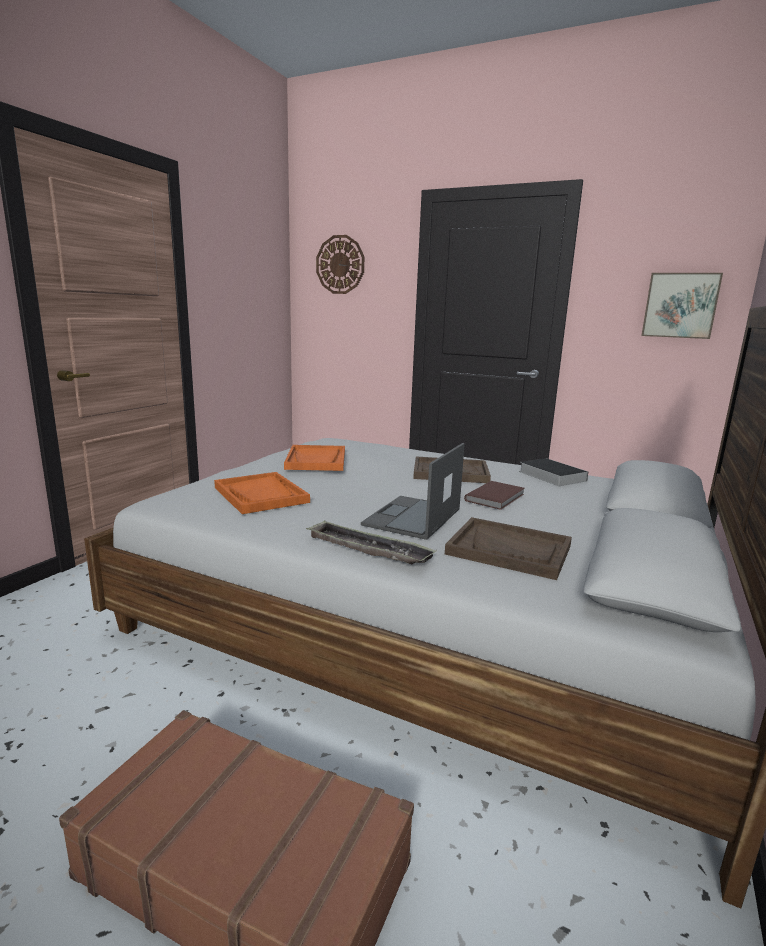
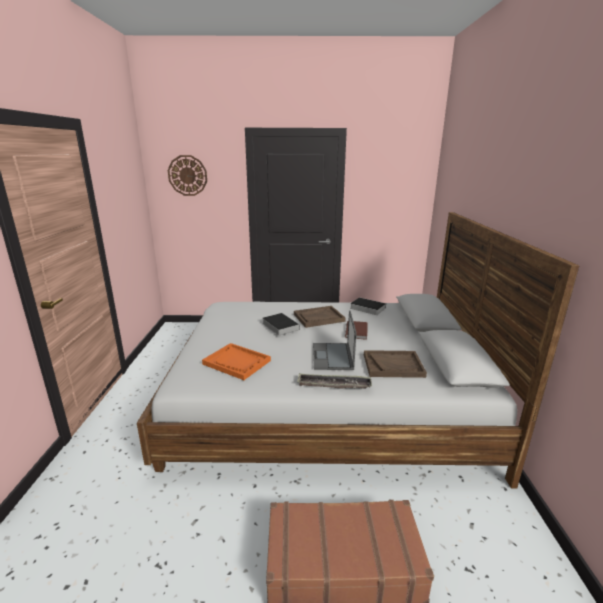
camera: 25 degrees left, 5 degrees up
(316, 460) = (238, 326): orange tray -> none
(374, 470) = (279, 326): none -> book
(680, 305) = (402, 199): picture -> none

